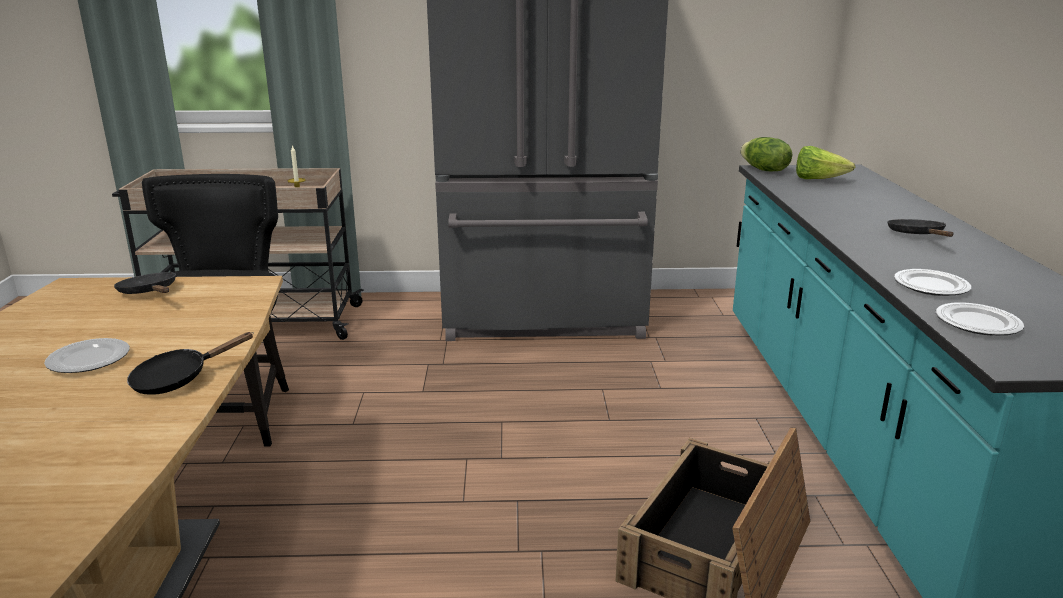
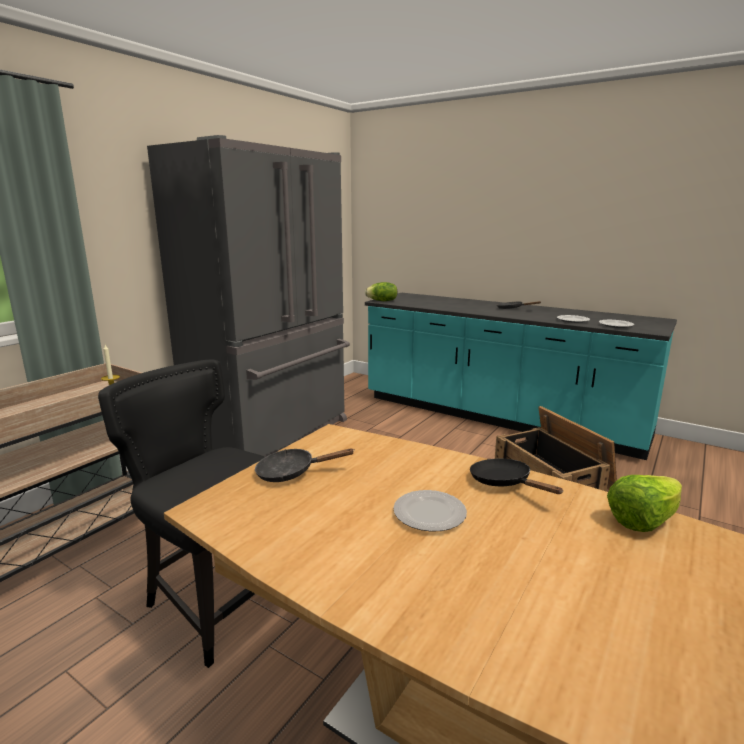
camera: 55 degrees left, 5 degrees down
(178, 379) = (504, 483): black frying pan -> black frying pan turned 150 degrees clockwise
(817, 180) = (414, 300): lettuce -> lettuce (643, 520)

